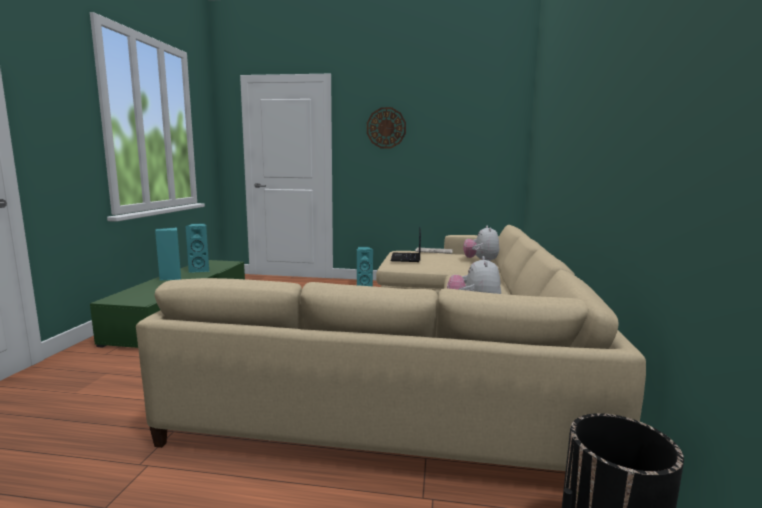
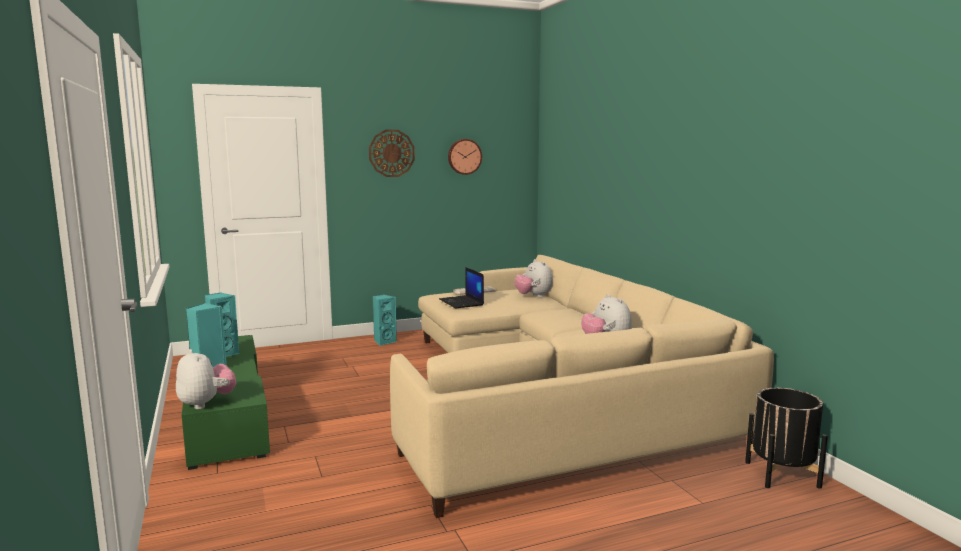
camera: 30 degrees left, 0 degrees up
(118, 299) = (206, 403): none -> plush toy
(452, 131) = (464, 156): none -> wall clock

